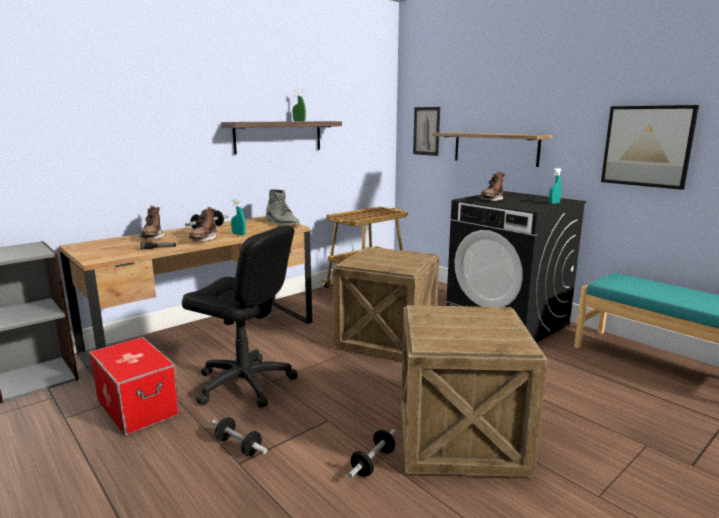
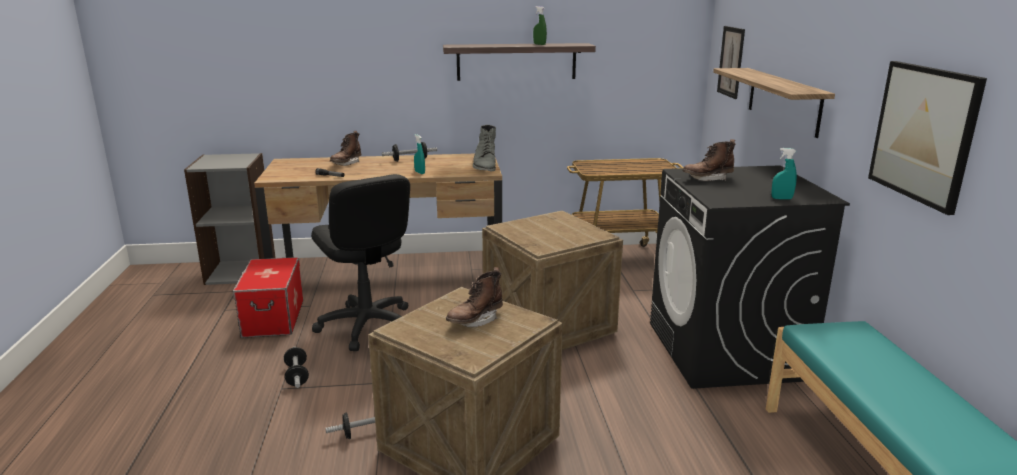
camera: 35 degrees right, 5 degrees up
(203, 240) = (379, 173): brown boot -> brown boot (475, 320)

